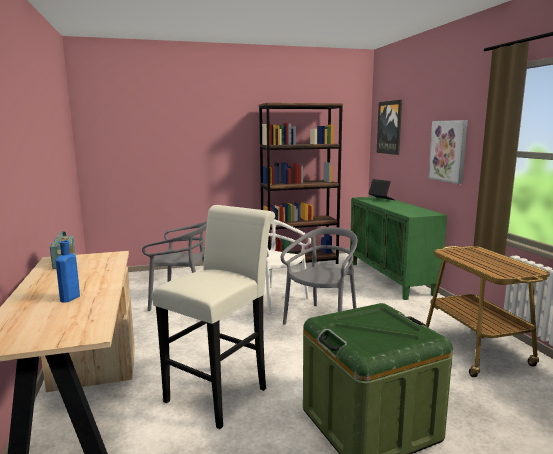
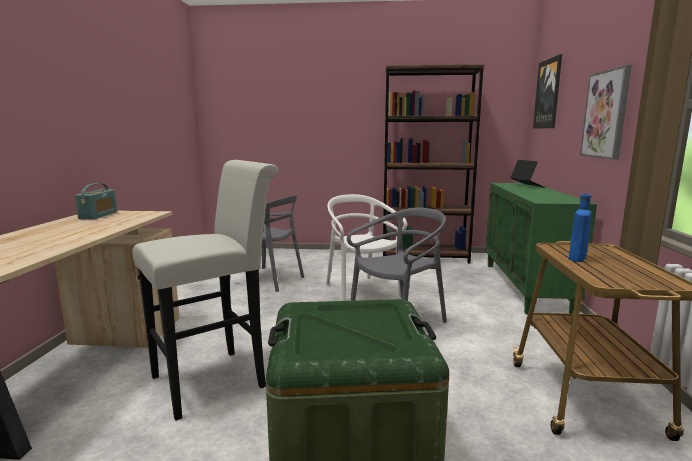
camera: 20 degrees right, 0 degrees up
(69, 299) = (35, 243): blue bottle -> blue bottle (577, 259)

